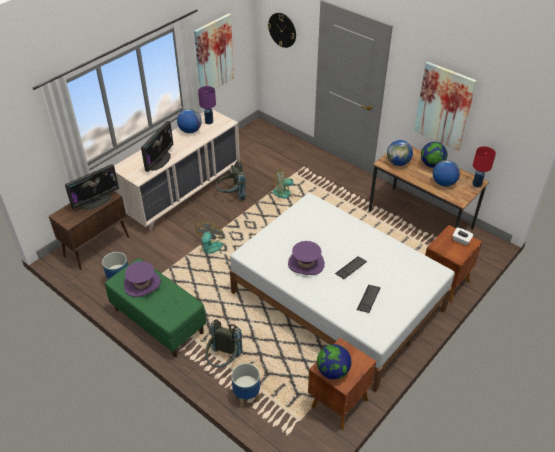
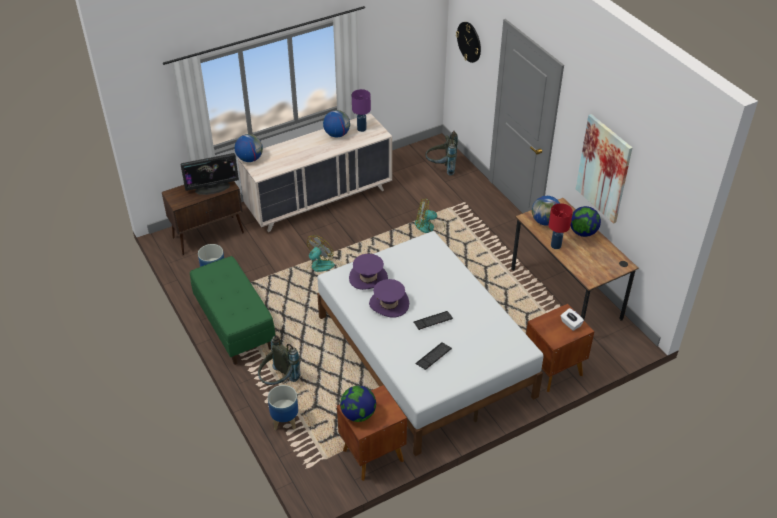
camera: 20 degrees right, 0 degrees up
(142, 284) = (223, 282): purple hat -> purple hat (368, 278)
(159, 161) = (290, 160): monitor -> none
(214, 55) = (386, 56): picture -> none
(231, 195) = (369, 215): grey backpack -> grey backpack (441, 168)
(443, 183) = (583, 256): globe -> globe (250, 159)
(476, 184) = (621, 267): red table lamp -> red table lamp (555, 245)

